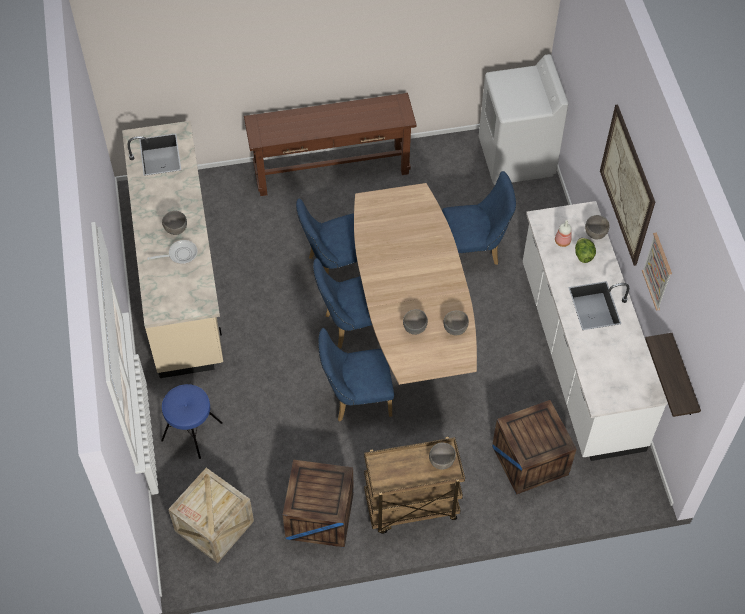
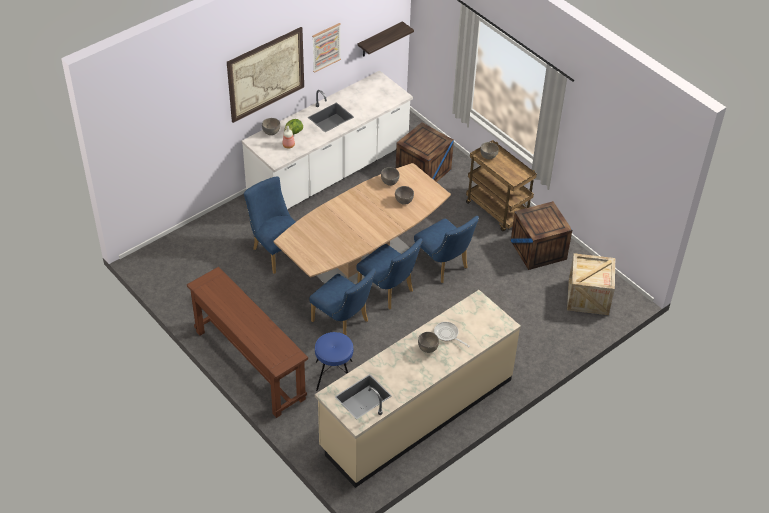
camera: 120 degrees left, 10 degrees down
(192, 432) = (536, 340): blue stool -> blue stool (334, 375)
(516, 157) = (169, 258): white washing machine -> none

